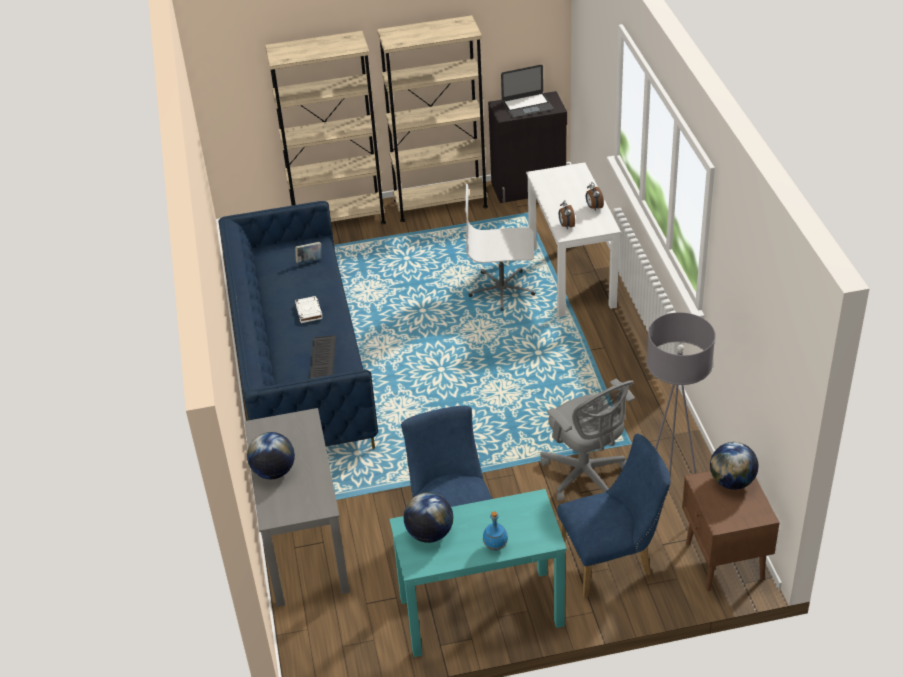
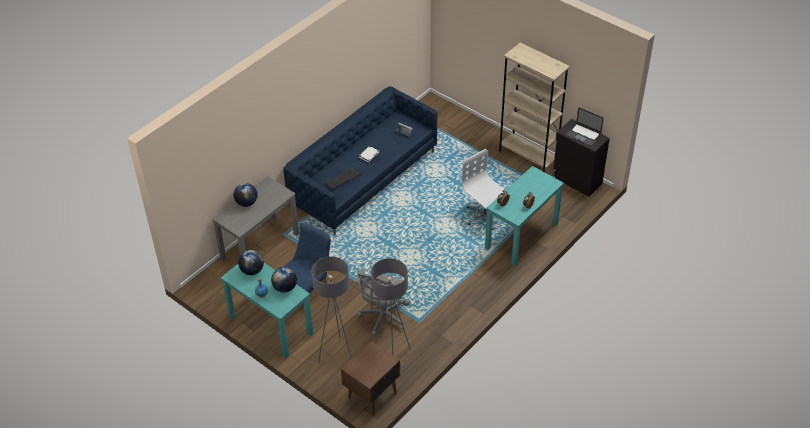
camera: 50 degrees right, 5 degrees up
(338, 219) = (476, 128): beige bookcase -> none
(571, 276) = (521, 236): white desk -> turquoise desk
(612, 561) = (337, 355): blue chair -> grey floor lamp
(732, 482) = (381, 359): globe -> globe (285, 288)

